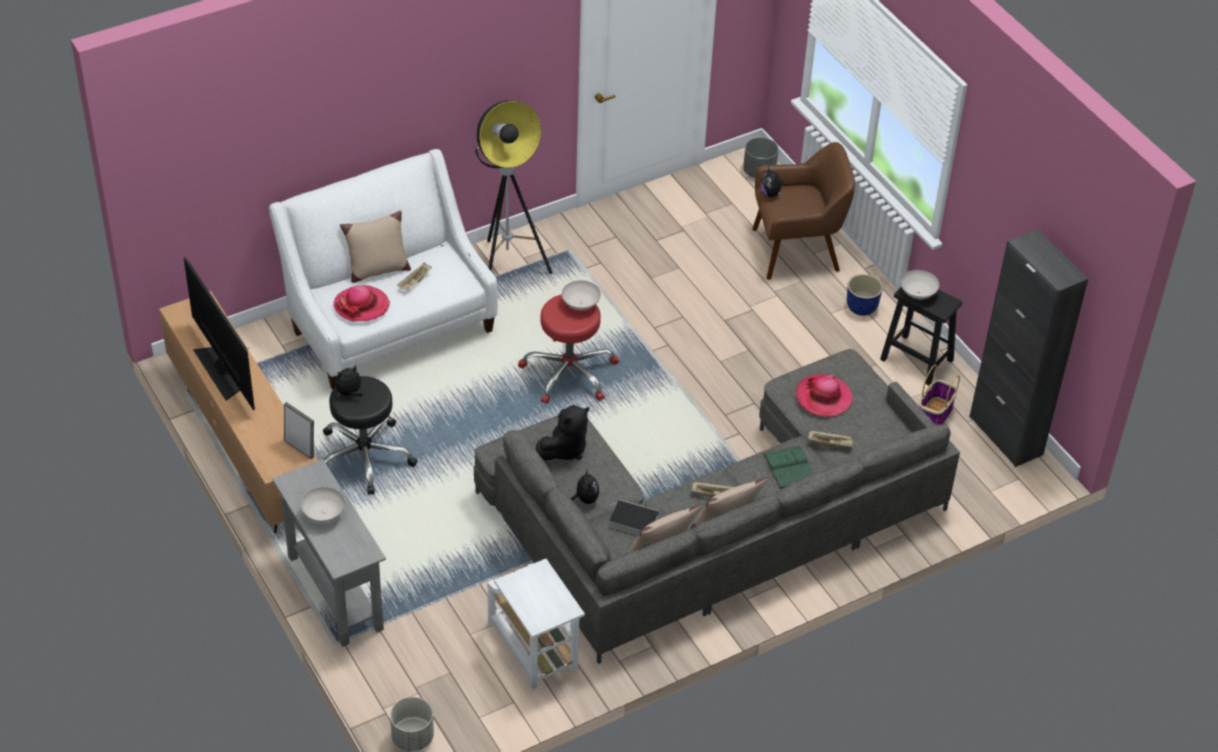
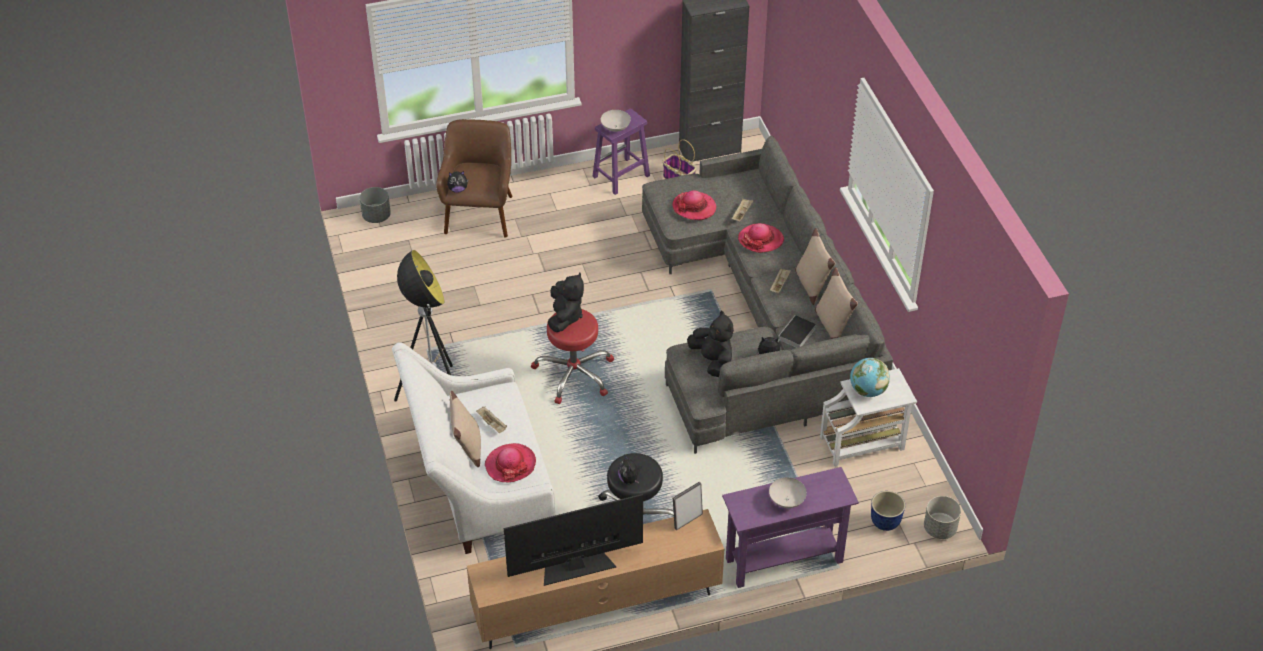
camera: 75 degrees left, 0 degrees up
(335, 592) = (784, 560): grey console table -> purple console table
(536, 585) = (867, 390): none -> globe
(580, 304) = (565, 317): white bowl -> black plush toy
(789, 467) = (760, 240): green book -> hat
(862, 309) = (557, 192): planter -> planter (885, 522)
(915, 359) = (620, 176): black stool -> purple stool

